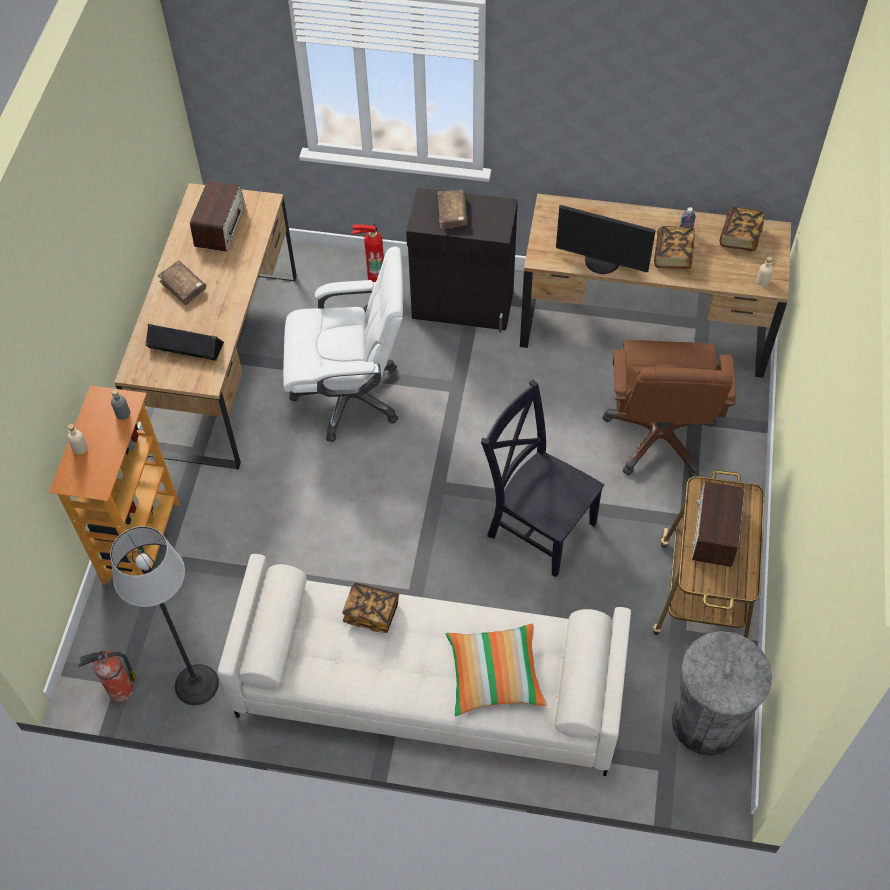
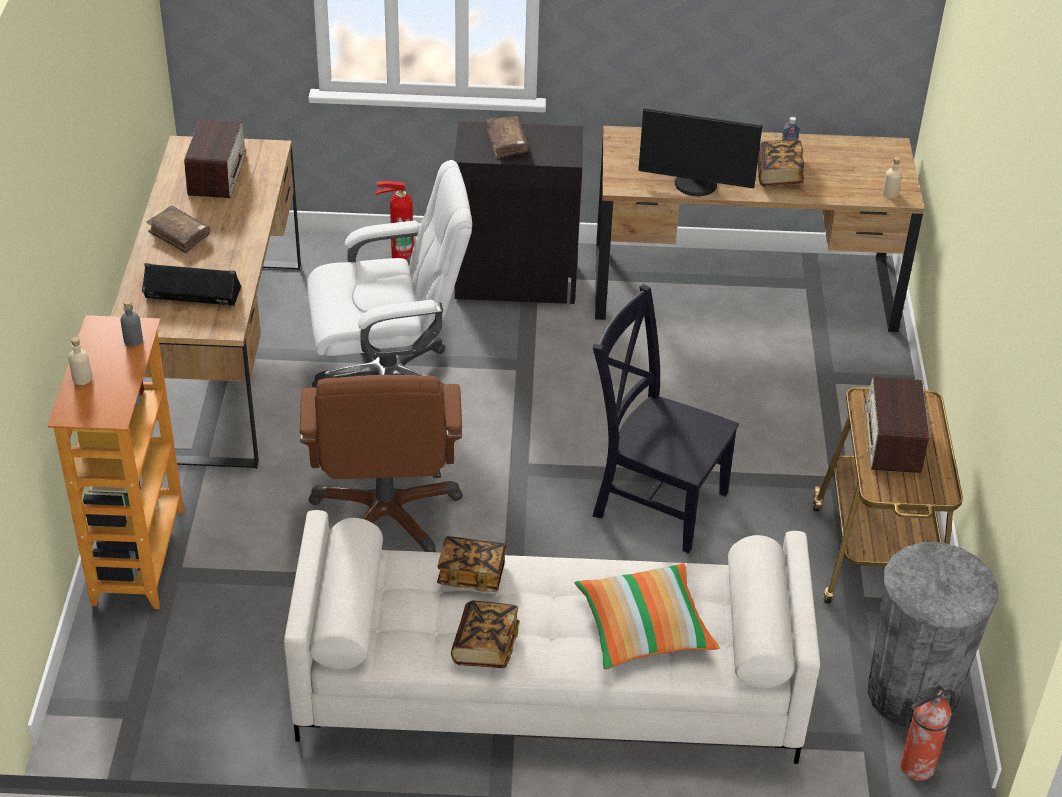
camera: 10 degrees left, 15 degrees down
(119, 691) = (130, 725): fire extinguisher -> fire extinguisher (915, 767)
(196, 684) = (235, 708): floor lamp -> none
(659, 437) = (786, 399): brown office chair -> brown office chair (386, 517)
(740, 236) = (853, 153): book -> book (485, 646)

